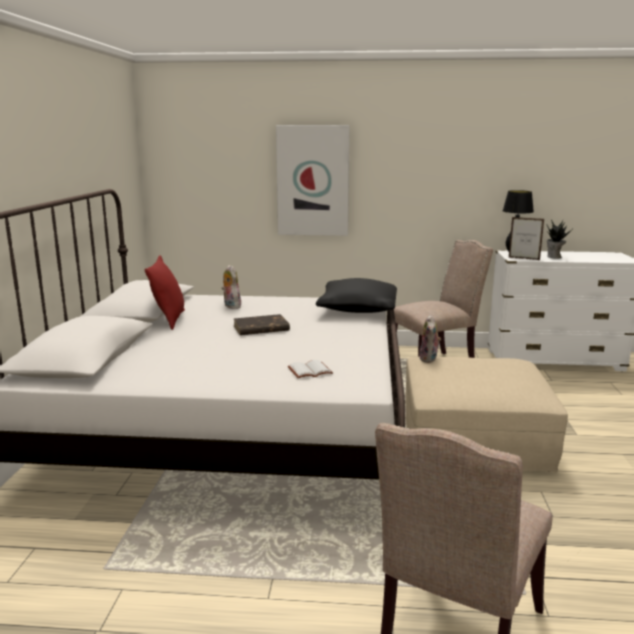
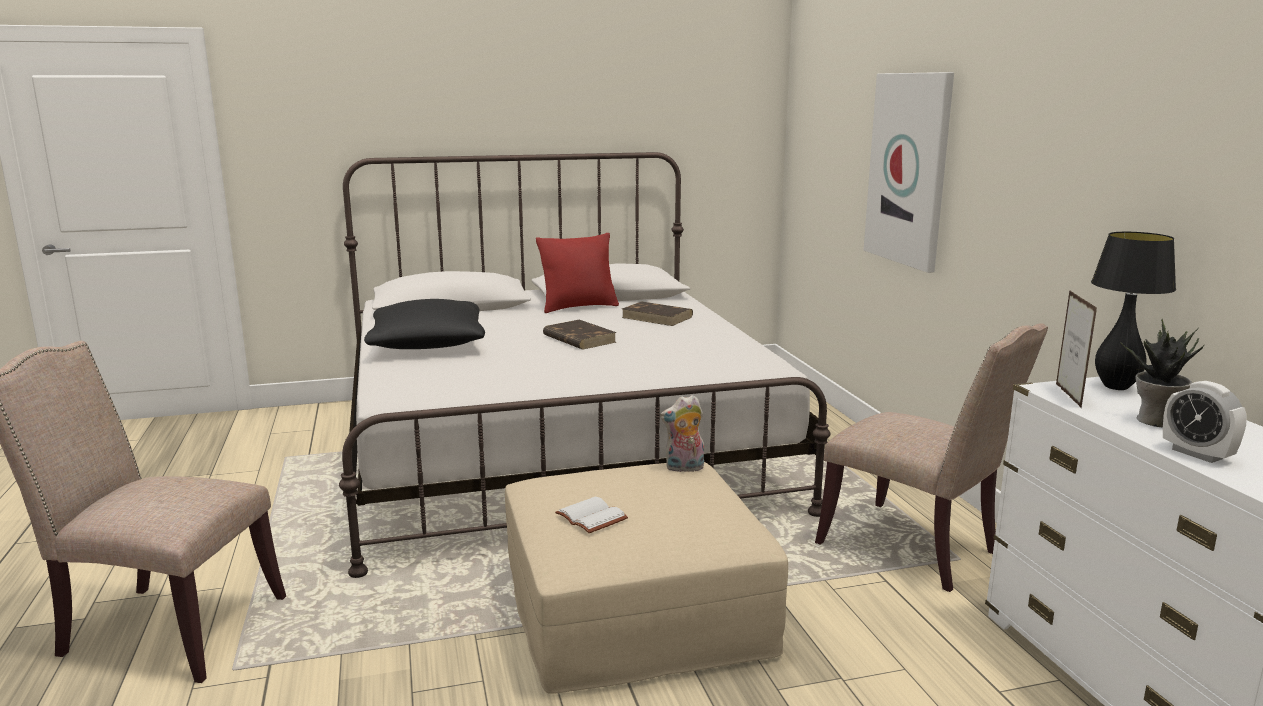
camera: 70 degrees right, 0 degrees up
(230, 306) = (657, 317): plush toy -> brown book
(309, 371) = (438, 373): white book -> white book (589, 517)
(358, 309) = (716, 367): black pillow -> black pillow (427, 344)
(588, 260) = (1197, 454): none -> alarm clock

